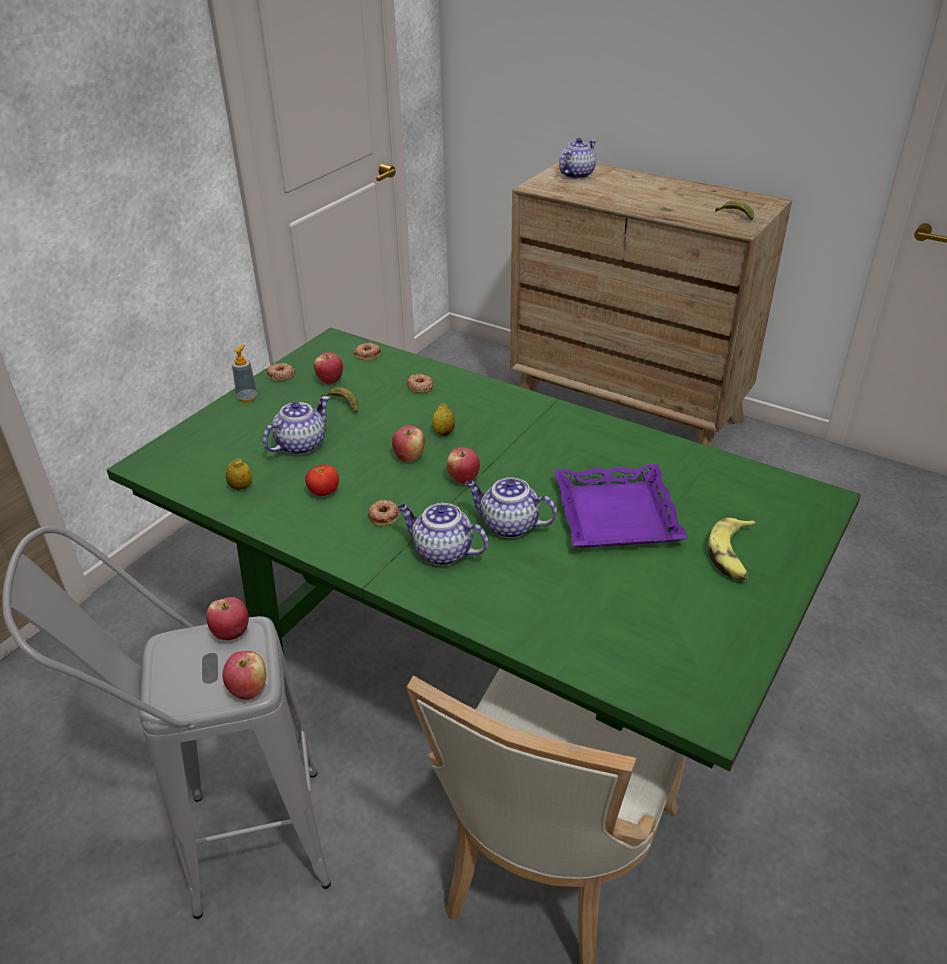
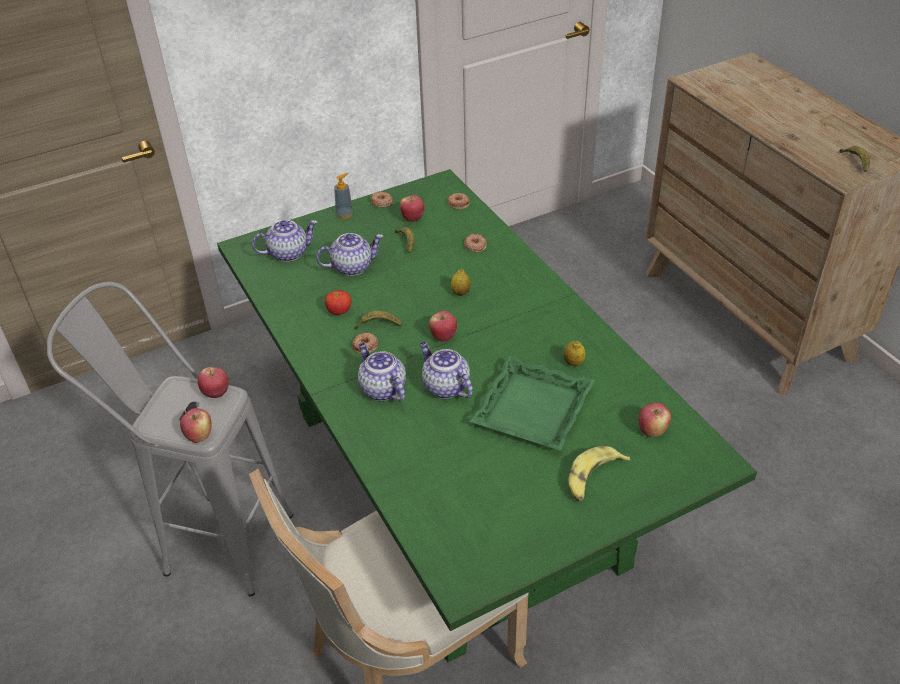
camera: 30 degrees right, 5 degrees up
(241, 487) = (289, 287): lemon -> lemon (573, 363)
(380, 491) = (378, 325): none -> banana
(409, 457) = (419, 304): apple -> apple (652, 431)
(576, 174) = (743, 75): teapot -> teapot (288, 253)
(615, 514) = (531, 409): purple tray -> green tray

